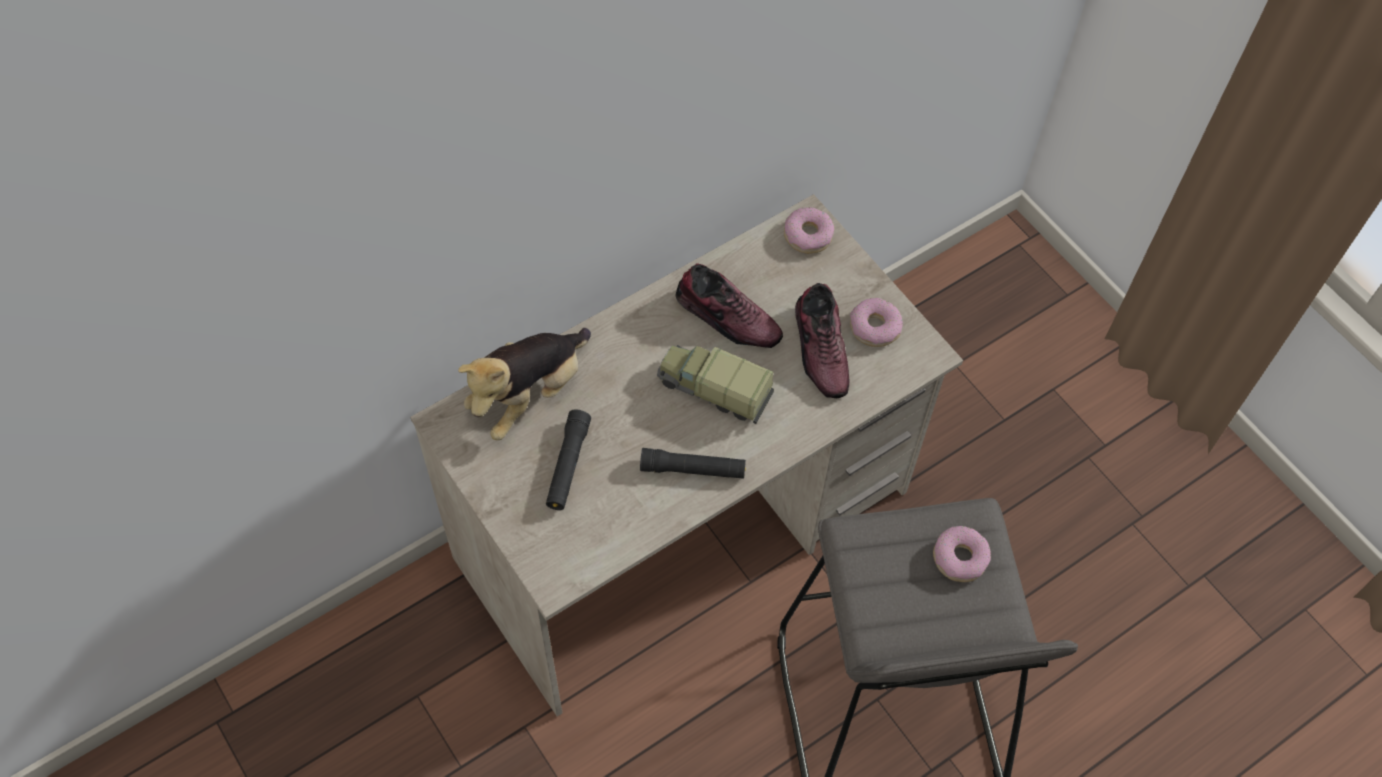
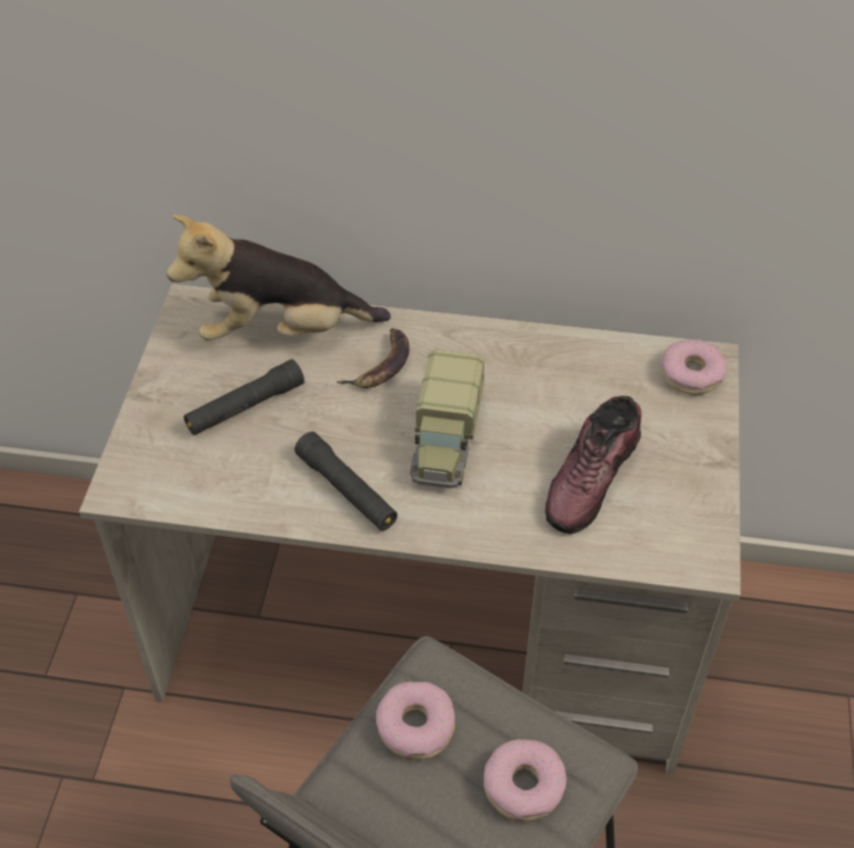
camera: 45 degrees right, 10 degrees down
(620, 369) = (381, 365): none -> banana
(713, 389) = (445, 438): toy truck -> toy truck turned 150 degrees counterclockwise
(727, 317) = (529, 389): shoe -> none
(875, 327) = (672, 497): donut -> donut (416, 726)

